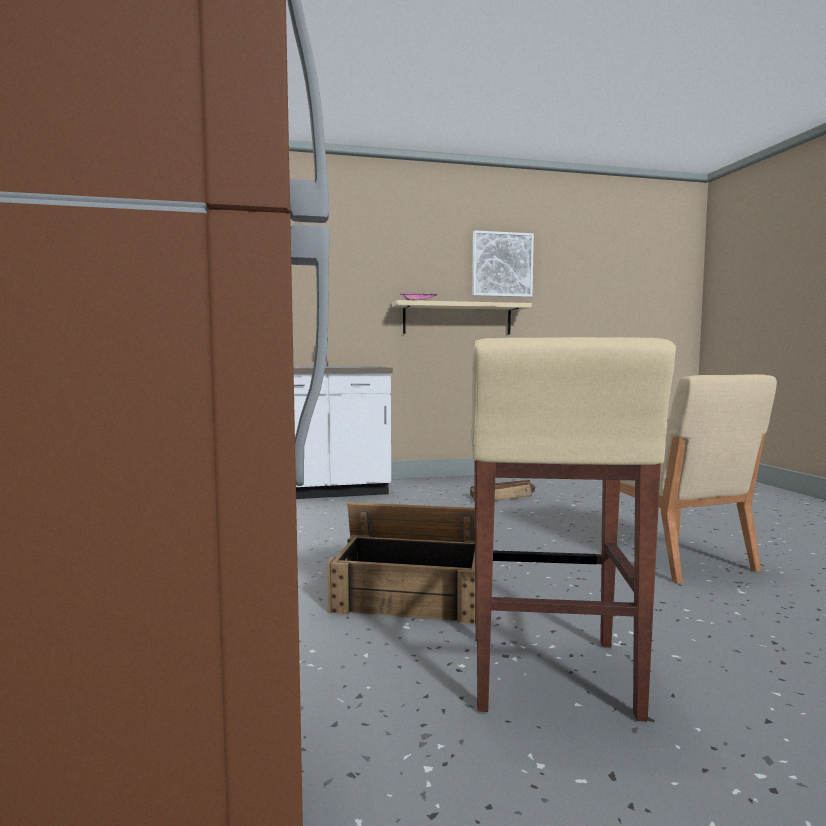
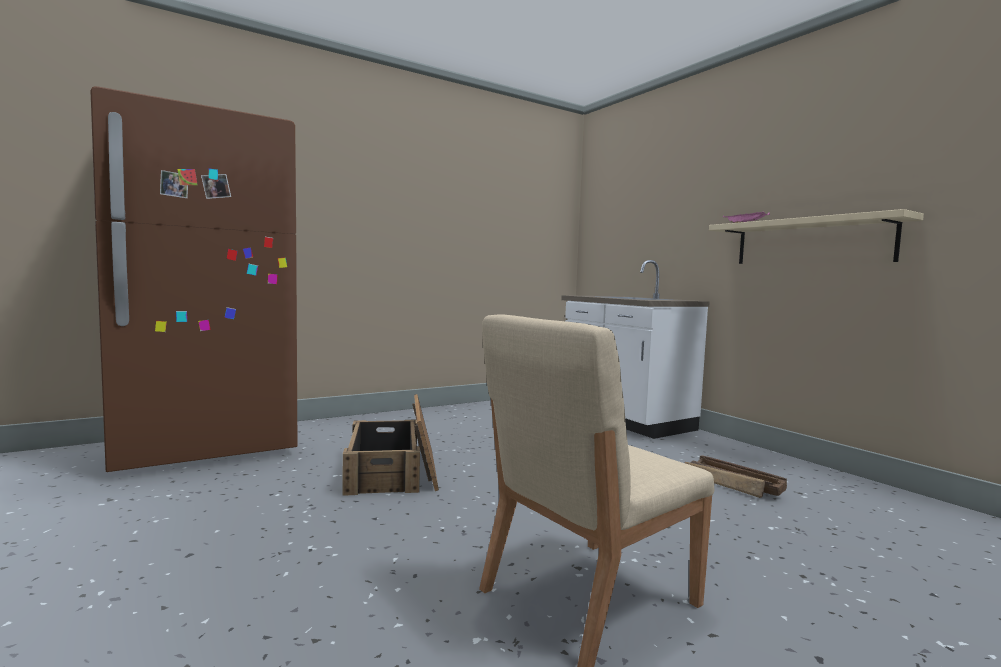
camera: 70 degrees right, 0 degrees up
(502, 264) = (892, 152): picture -> none
(550, 676) = (256, 521): beige stool -> none

